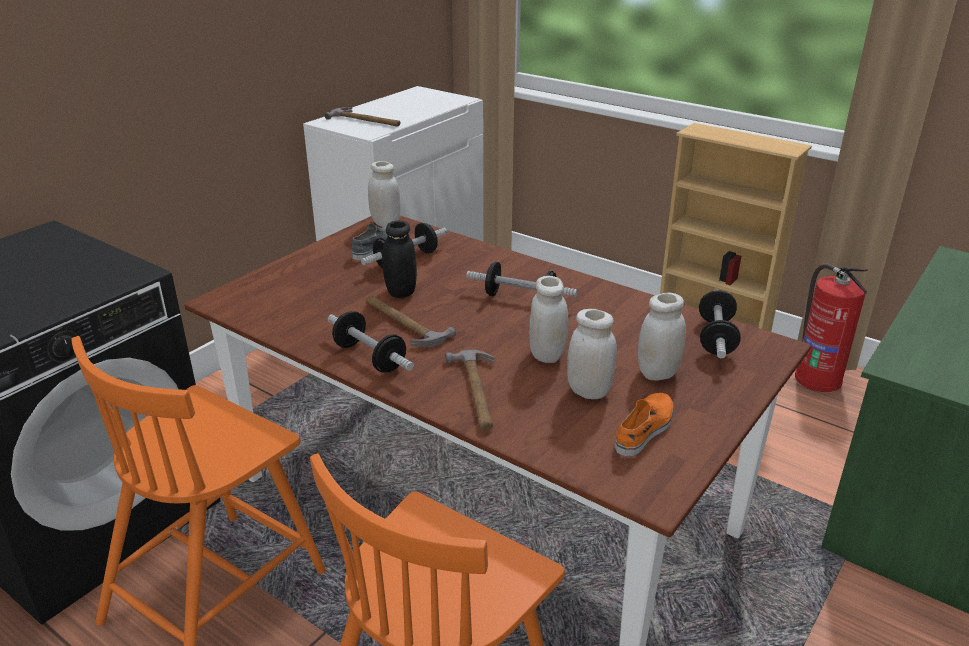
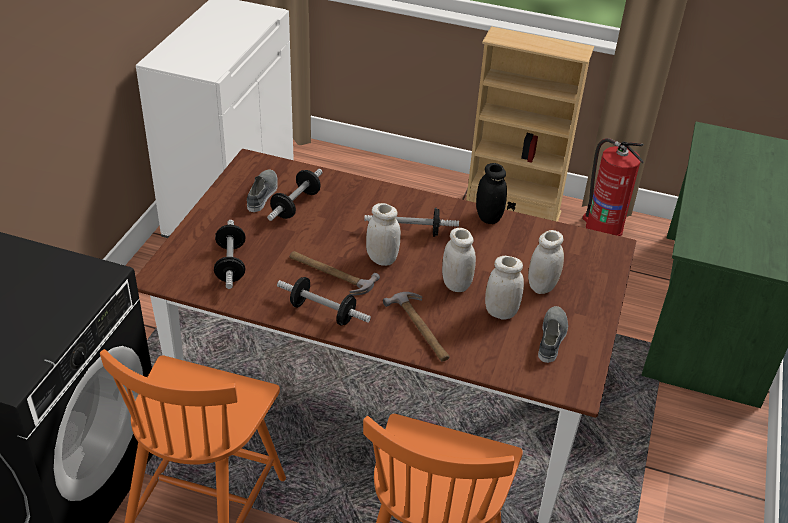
camera: 20 degrees left, 10 degrees up
(365, 121) = (195, 54): hammer -> none
(385, 223) = (254, 164): white jar -> white jar (382, 259)
(401, 291) = (310, 241): black jar -> black jar (488, 217)
(645, 429) = (552, 337): orange shoe -> grey shoe
(716, 338) = (570, 246): dumbbell -> dumbbell (231, 264)

